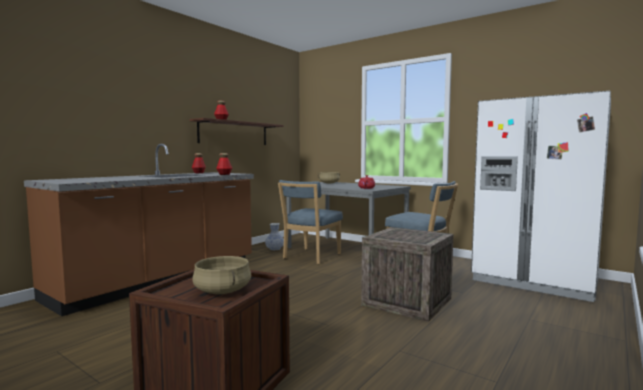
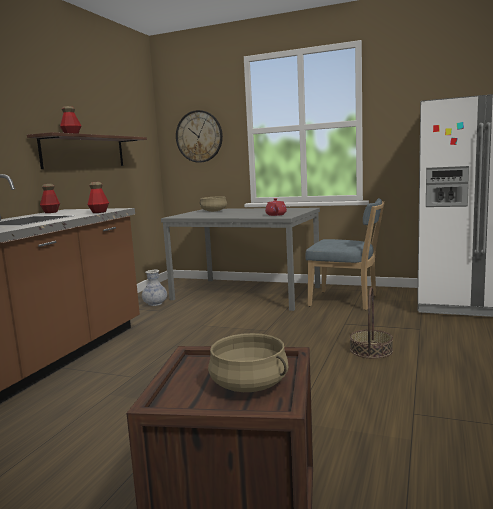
camera: 15 degrees left, 5 degrees up
(310, 257) = (210, 309): blue chair -> none
(327, 126) = (199, 136): none -> wall clock
(407, 301) = (371, 350): crate -> basket

